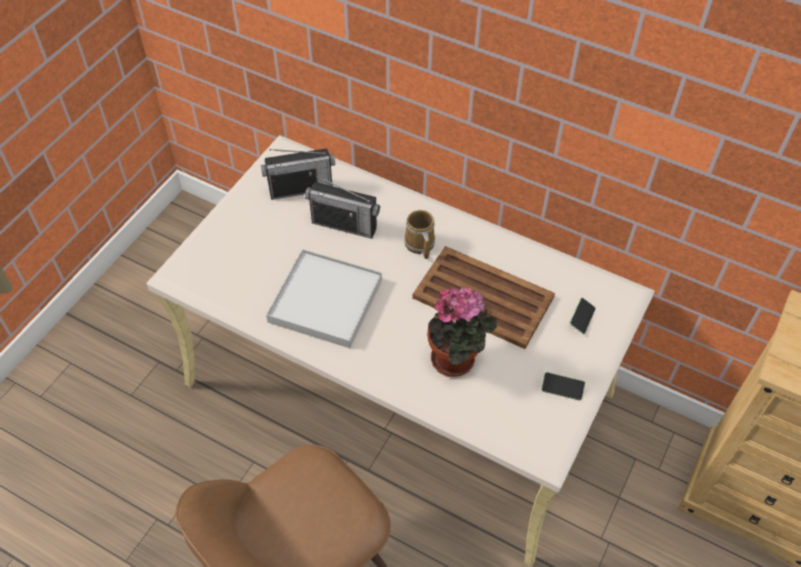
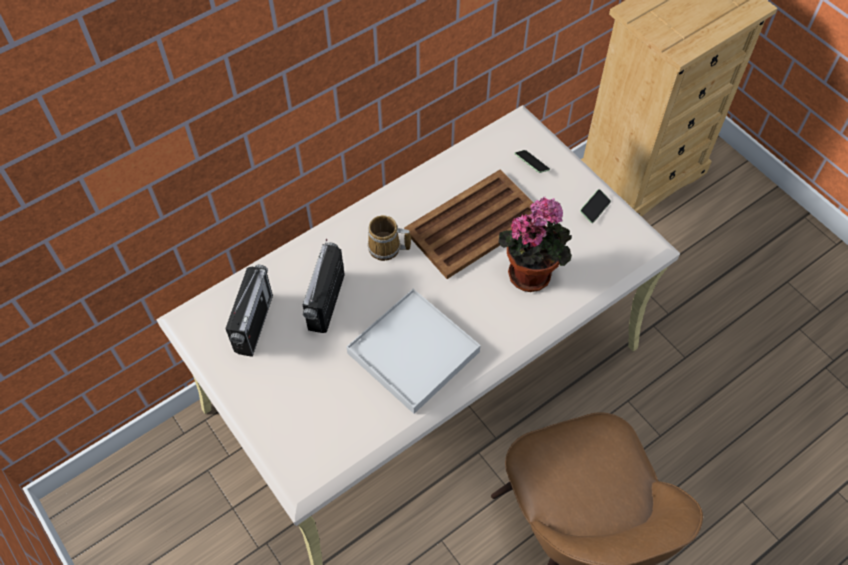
camera: 65 degrees left, 5 degrees up
(344, 225) = (326, 302): radio -> radio turned 150 degrees clockwise

